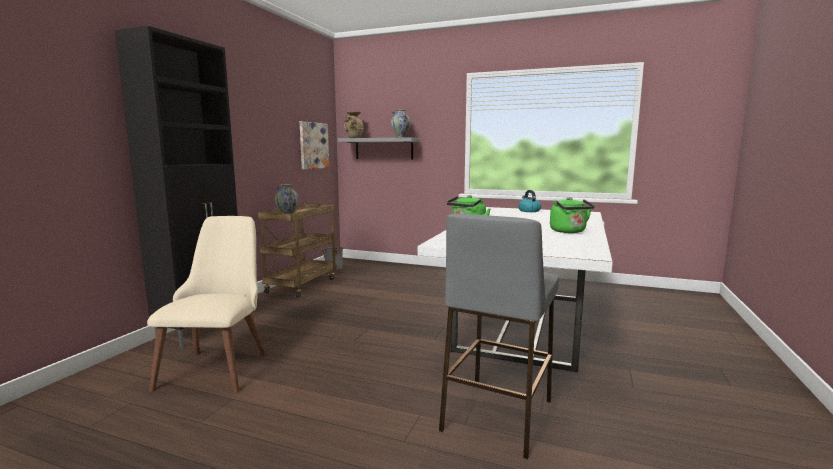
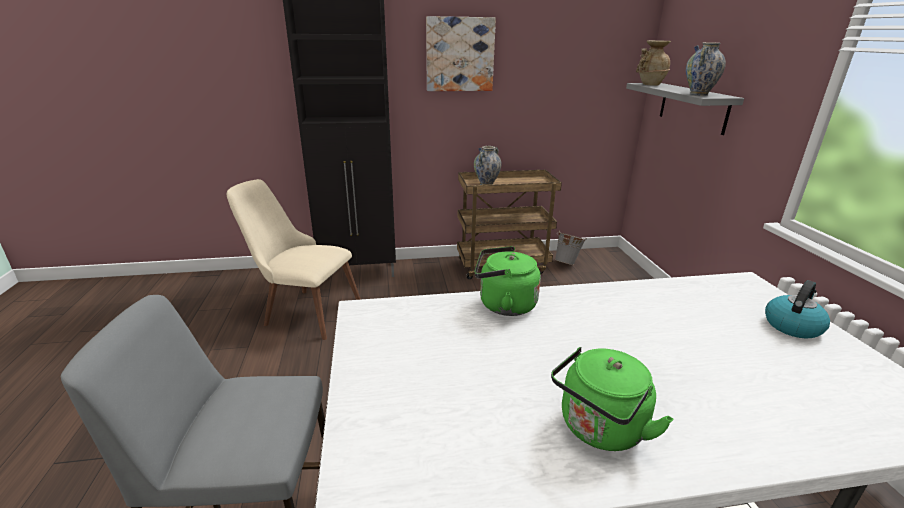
camera: 60 degrees right, 15 degrees up
(219, 364) = (303, 311): beige chair -> beige chair turned 135 degrees counterclockwise
(313, 145) = (587, 92): picture -> picture (459, 54)

